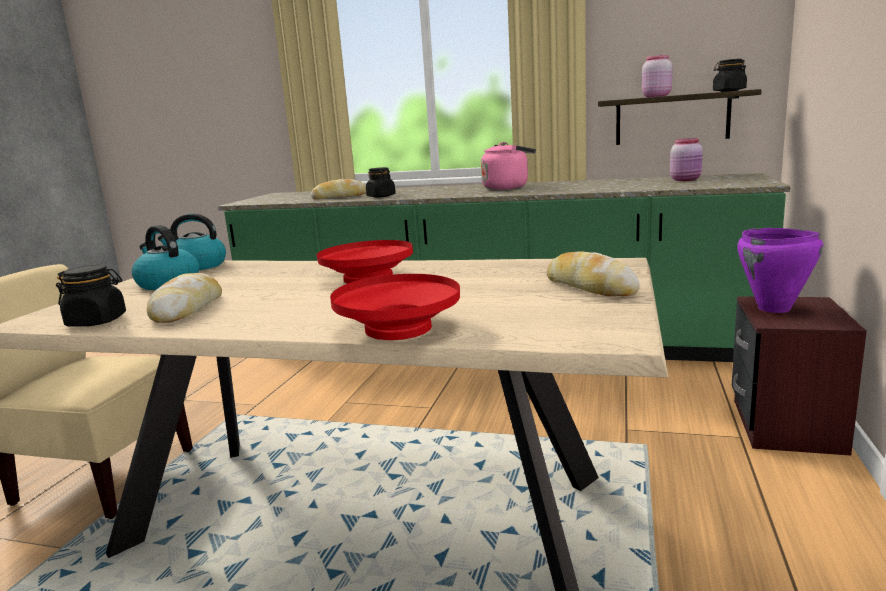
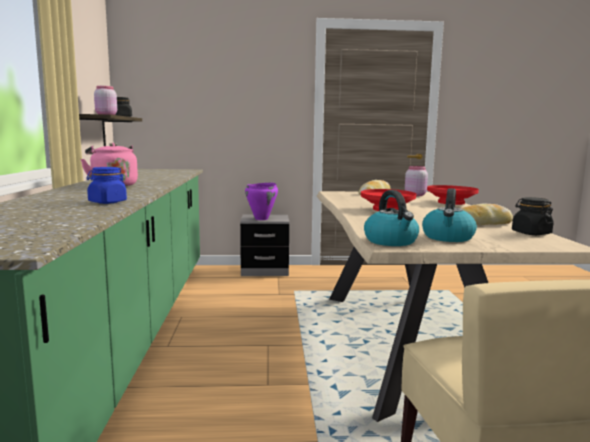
camera: 110 degrees left, 5 degrees down
(340, 197) = (73, 212): bread -> none
(381, 196) = (107, 202): black jar -> blue jar
(686, 180) = (147, 172): pink jar -> pink jar (415, 195)
(785, 426) = (264, 271): brown nightstand -> grey nightstand

